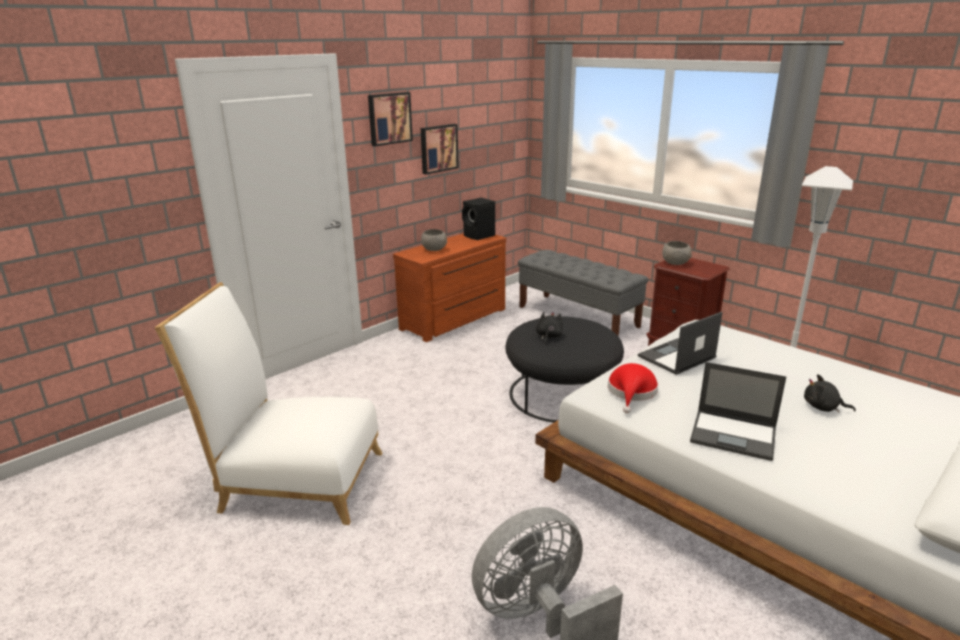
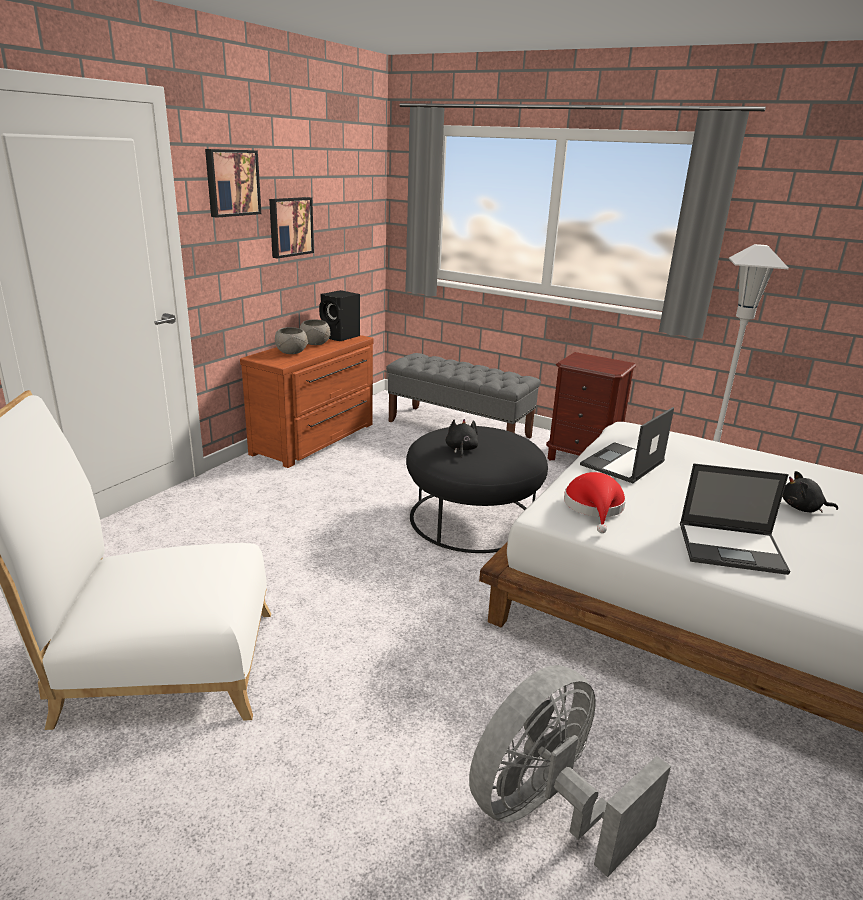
camera: 15 degrees left, 0 degrees up
(674, 263) = (578, 361): grey bowl -> grey bowl (314, 343)

